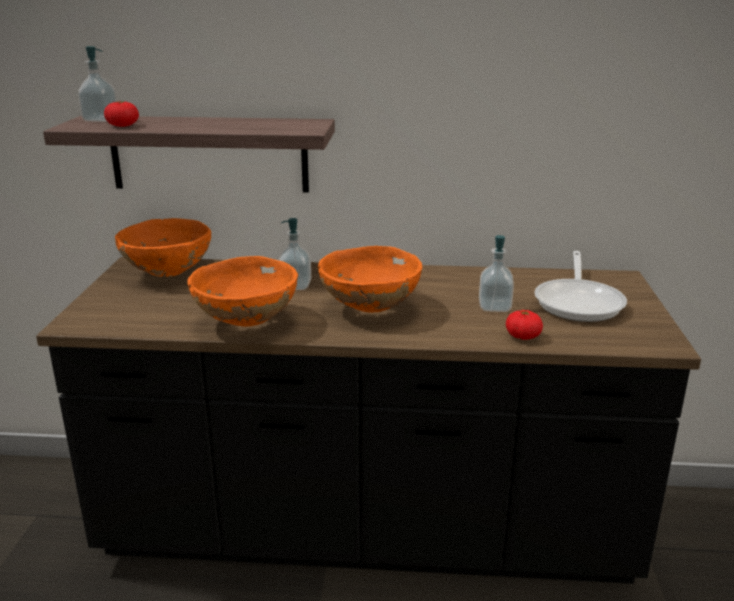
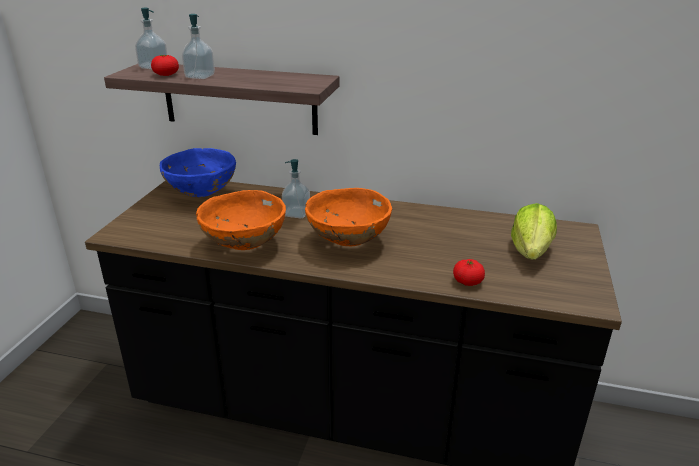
camera: 10 degrees right, 5 degrees up
(168, 274) = (202, 194): orange bowl -> blue bowl
(494, 307) = (454, 249): soap dispenser -> soap dispenser (200, 76)
(579, 302) = (530, 252): frying pan -> lettuce

